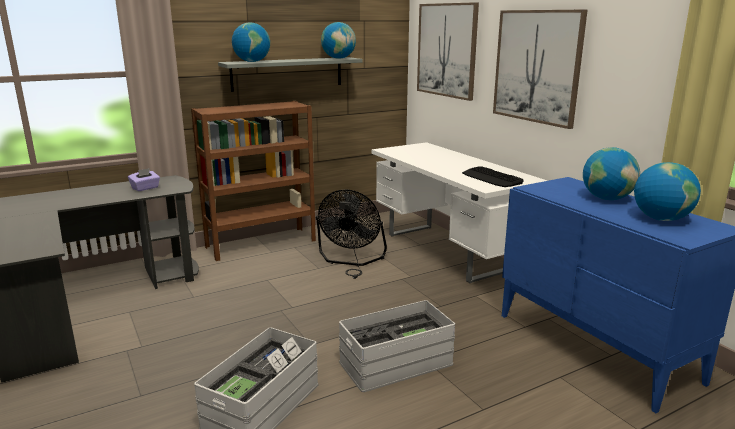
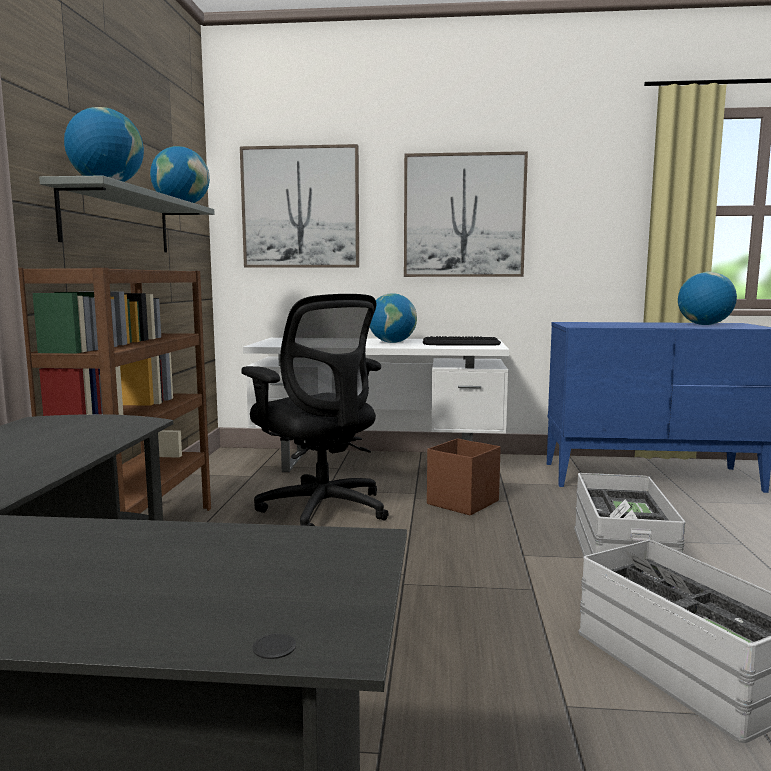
camera: 55 degrees left, 10 degrees down
(145, 188) = (56, 438): purple tissue box -> none
(349, 261) = (317, 507): black fan -> black office chair
(415, 293) = (462, 502): none -> brown storage box
(607, 198) = (635, 324): globe -> globe (392, 342)

